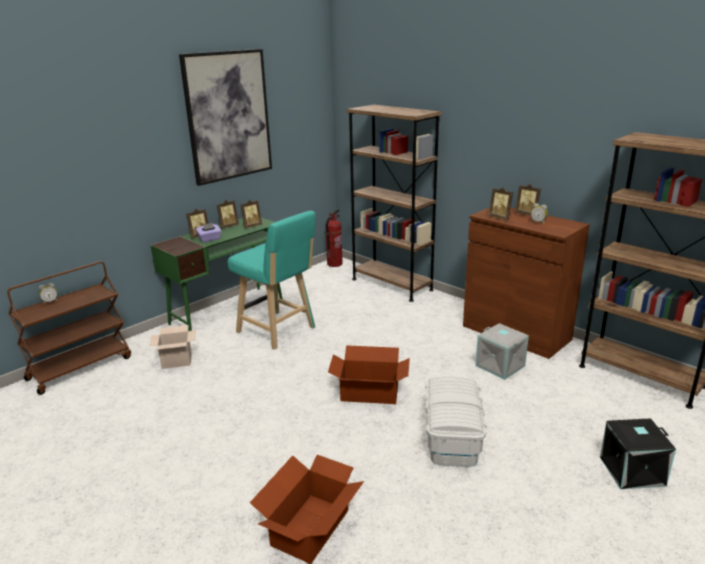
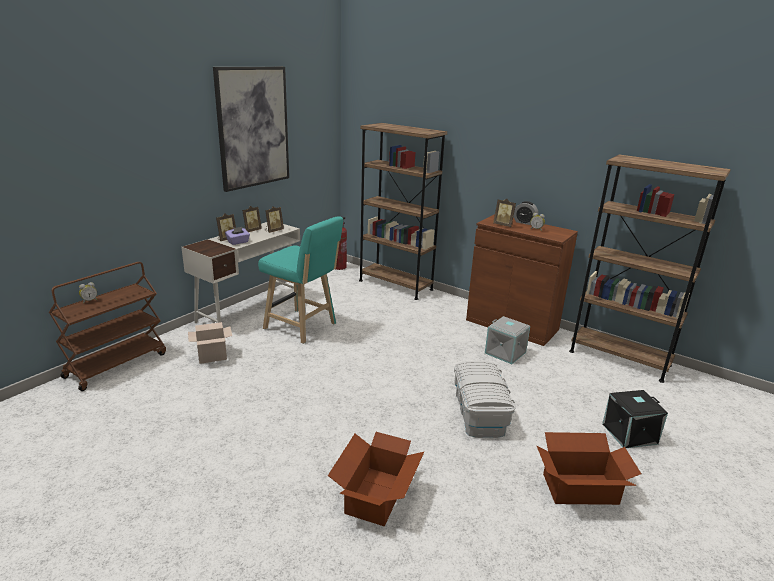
camera: 10 degrees left, 0 degrees up
(228, 311) = (249, 309): green desk -> white desk
(370, 393) = (399, 379): cardboard box -> cardboard box (581, 489)
(527, 214) = (524, 222): picture frame -> alarm clock

